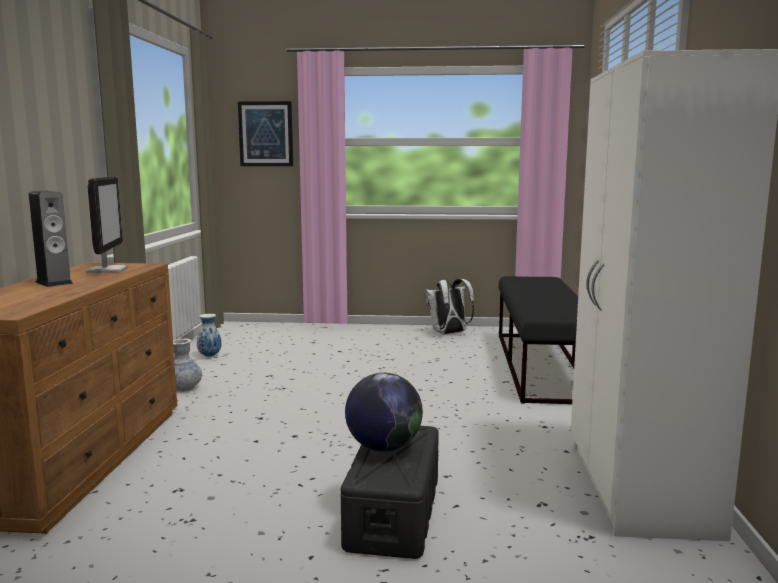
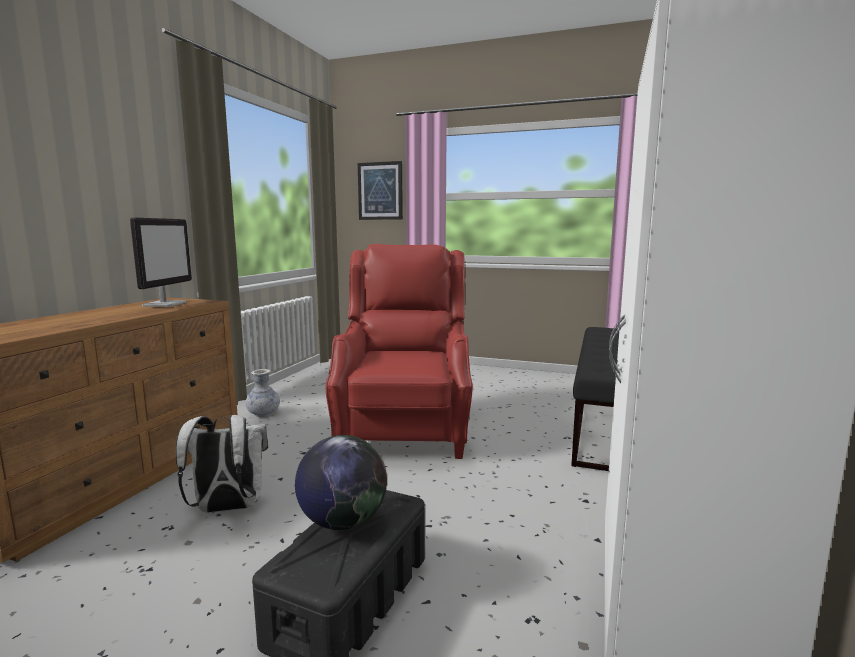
camera: 15 degrees right, 0 degrees up
(54, 282) = (95, 314): speaker -> none
(209, 356) = (309, 384): vase -> none
(349, 388) = (405, 429): none -> red armchair
(449, 333) = (534, 379): white backpack -> white backpack (227, 508)

